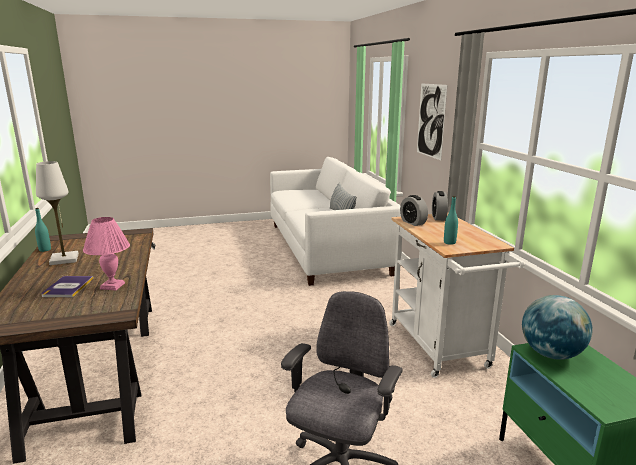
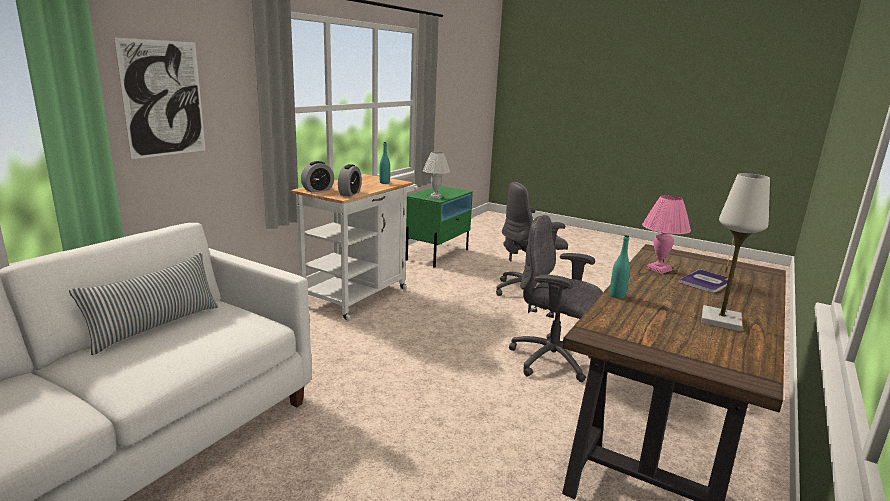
camera: 135 degrees left, 0 degrees up
(45, 250) = (762, 353): turquoise bottle -> turquoise bottle (617, 295)
(212, 377) = (553, 360): none -> grey office chair
(551, 354) = (435, 197): globe -> white table lamp

